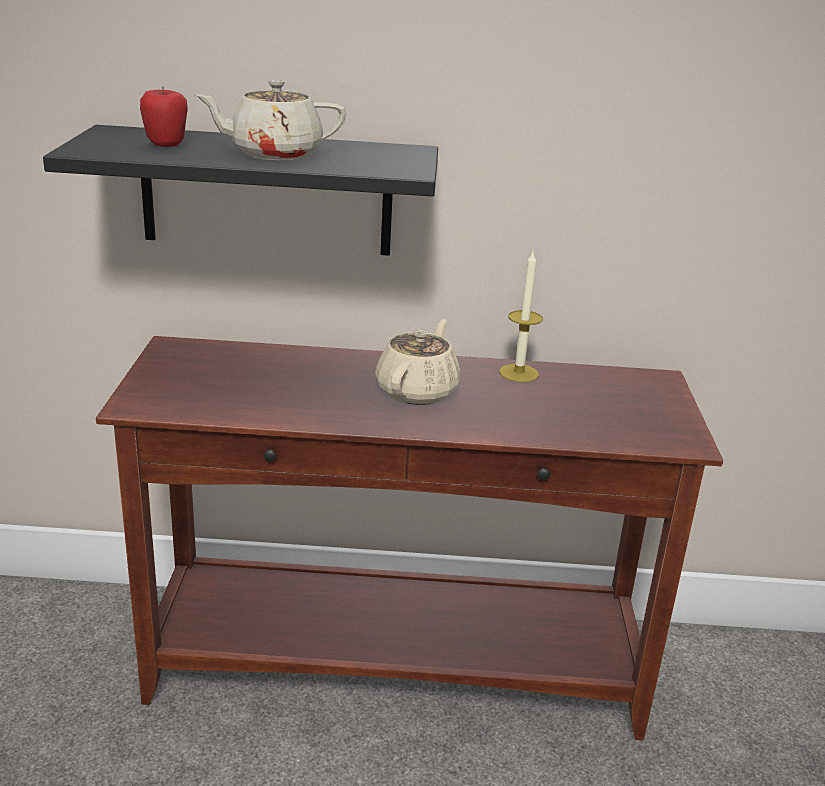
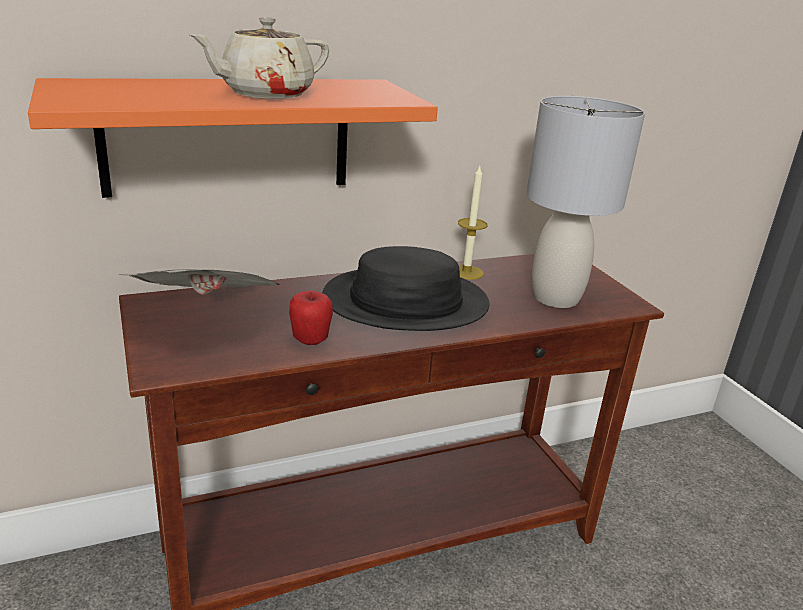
camera: 25 degrees left, 0 degrees up
(166, 145) = (148, 92): apple -> apple (310, 341)
(212, 368) = (208, 316): none -> newspaper
(267, 192) = (228, 136): black shelf -> orange shelf
(418, 391) = (405, 302): beige teapot -> black hat
(596, 418) = (555, 297): none -> grey table lamp

